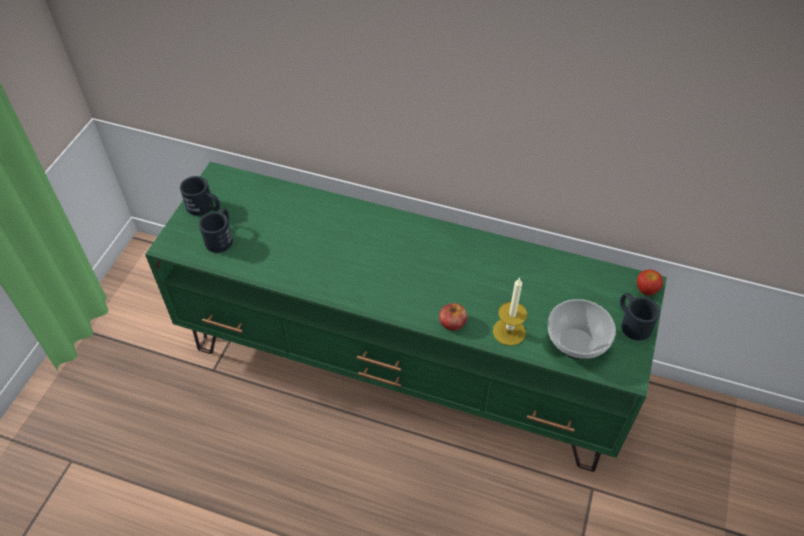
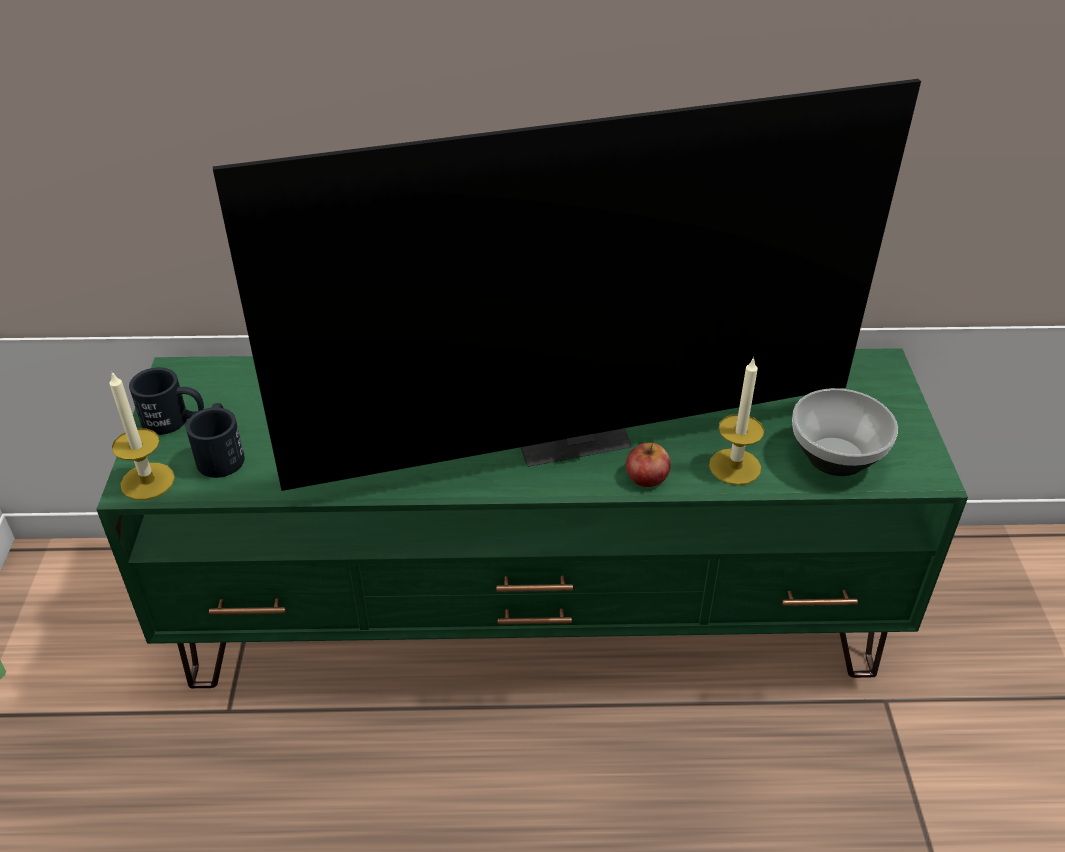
camera: 20 degrees left, 10 degrees down
(176, 244) = (147, 481): none -> candle
(421, 279) = (570, 432): none -> television
(632, 322) = (892, 412): black mug -> none
(646, 290) = (886, 369): apple -> none

